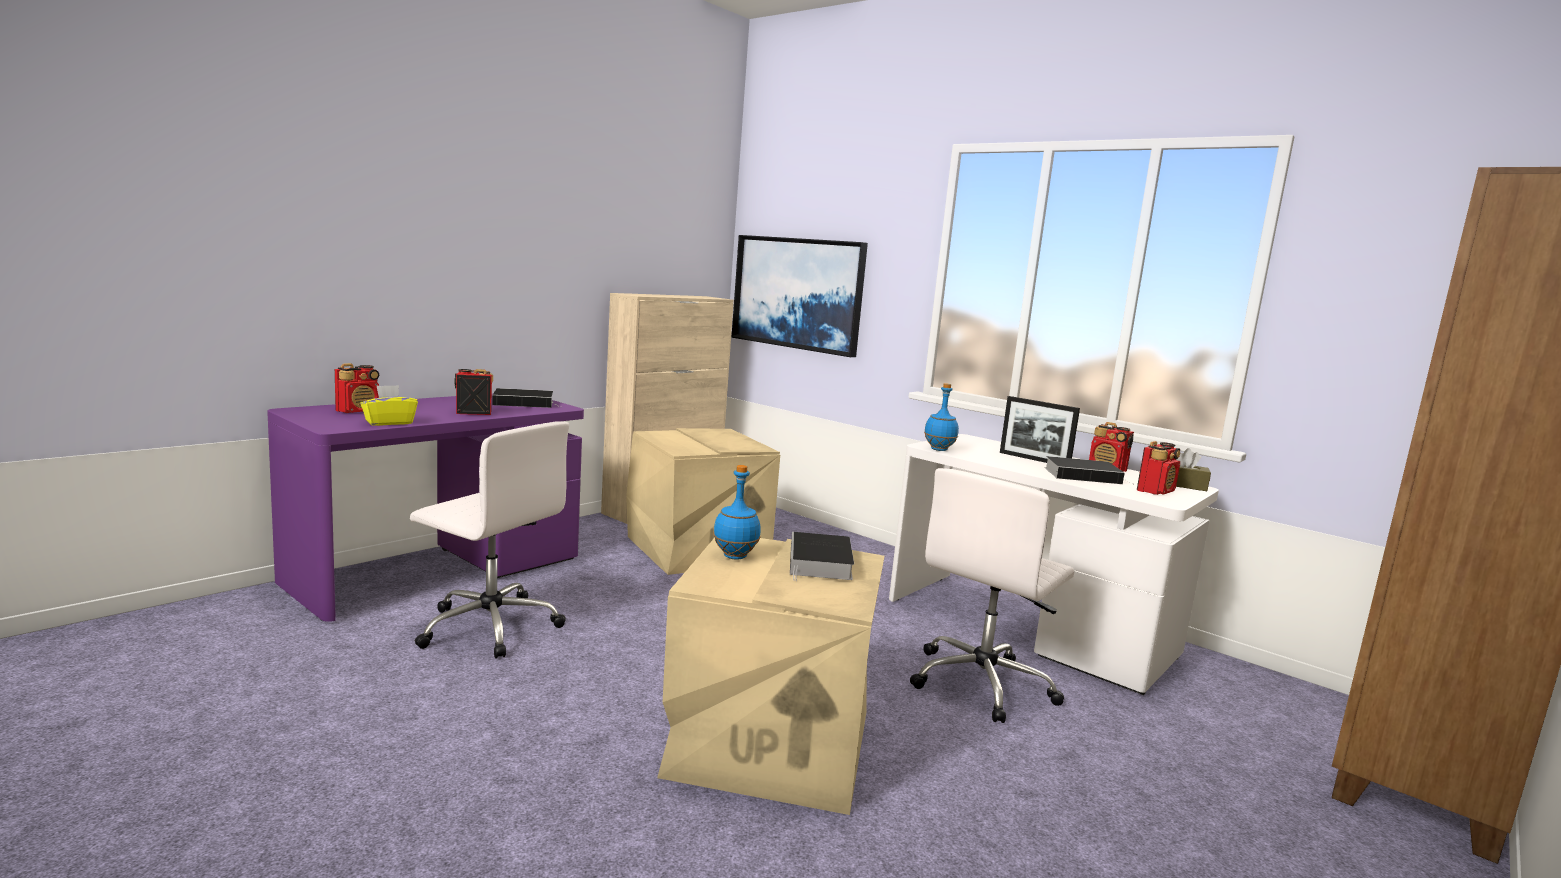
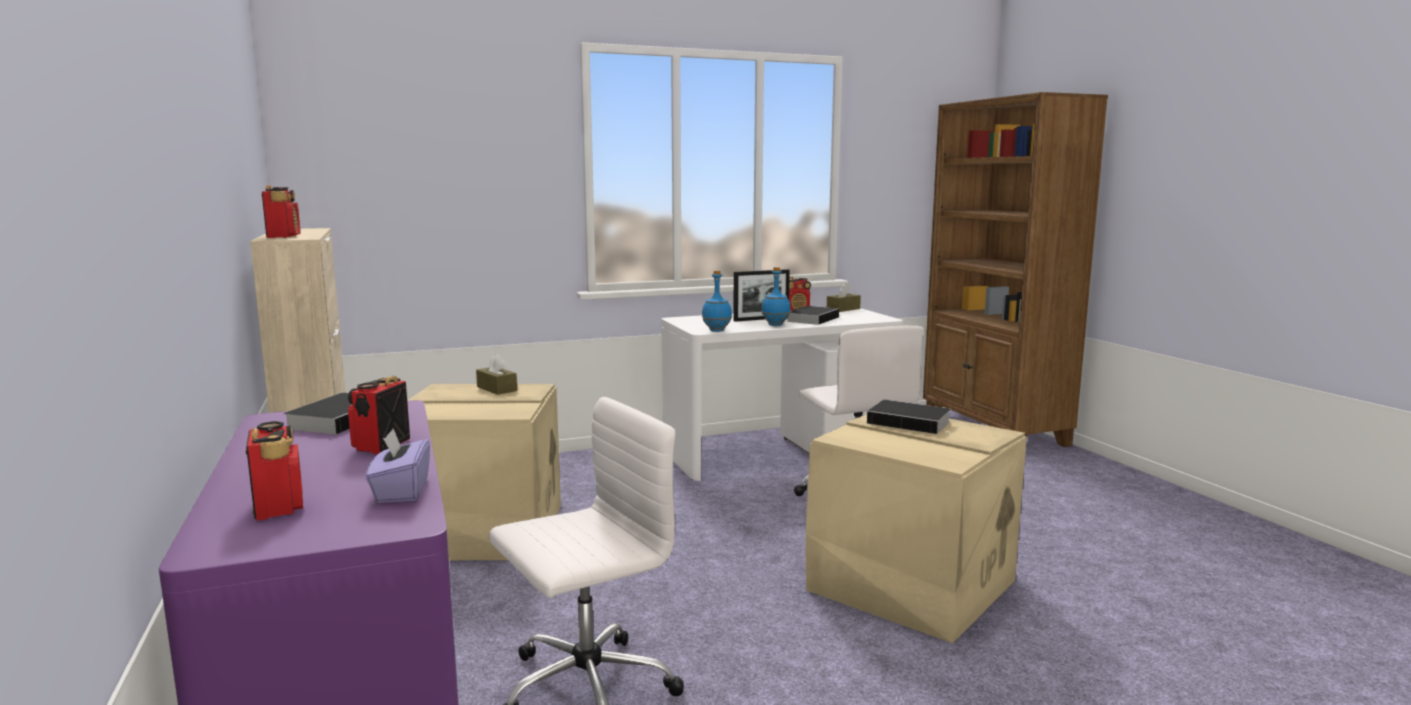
camera: 60 degrees left, 0 degrees up
(389, 422) = (401, 491): yellow tissue box -> purple tissue box
(734, 556) = (882, 444): blue bottle -> blue bottle (775, 325)
(735, 440) = (497, 389): none -> brown tissue box
(798, 293) = (399, 209): picture -> none
(1155, 491) = (858, 315): radio -> radio (284, 236)

